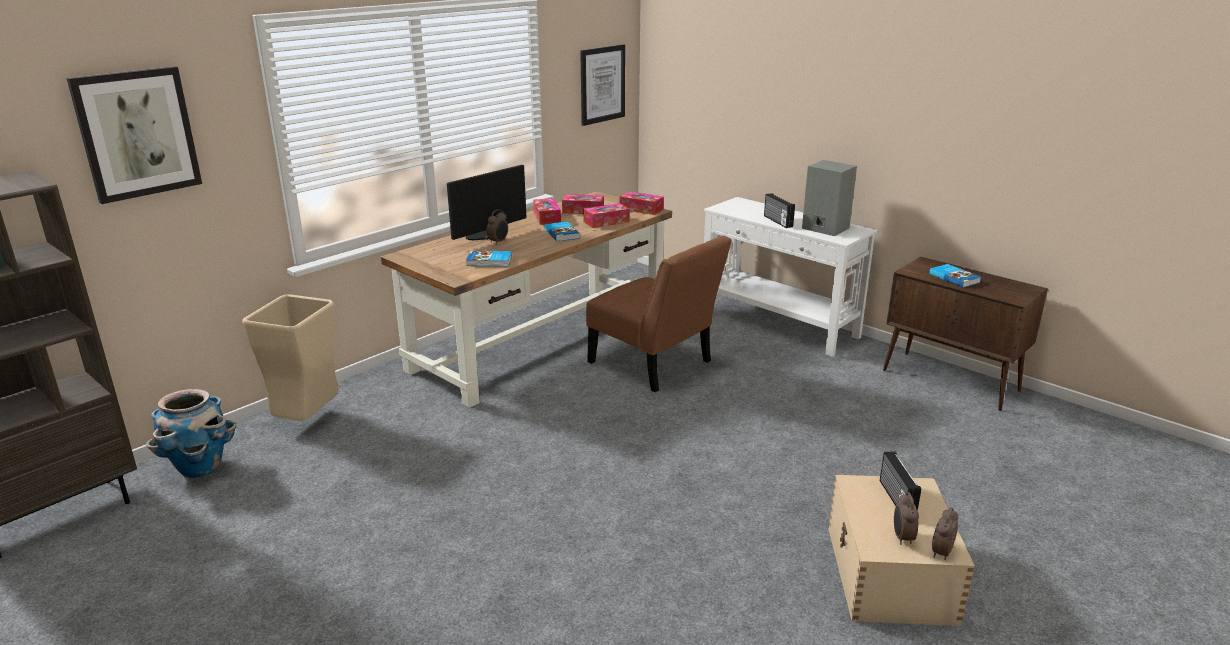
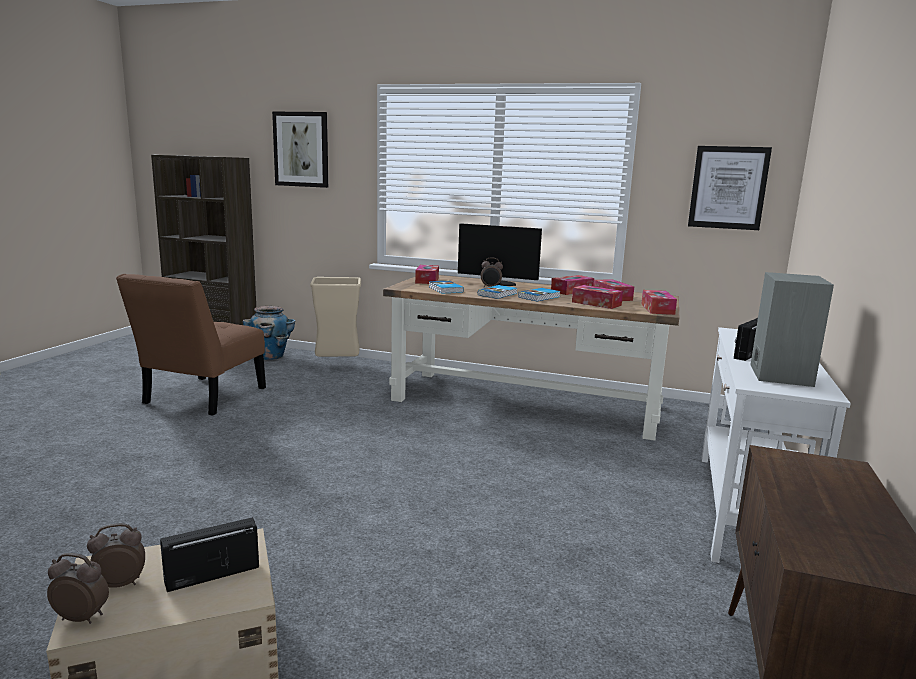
camera: 65 degrees right, 10 degrees down
(428, 260) = (427, 280): none -> tissue box
(654, 365) = (541, 453): brown chair -> brown chair (201, 398)
(954, 278) = (814, 492): book -> book (498, 294)

